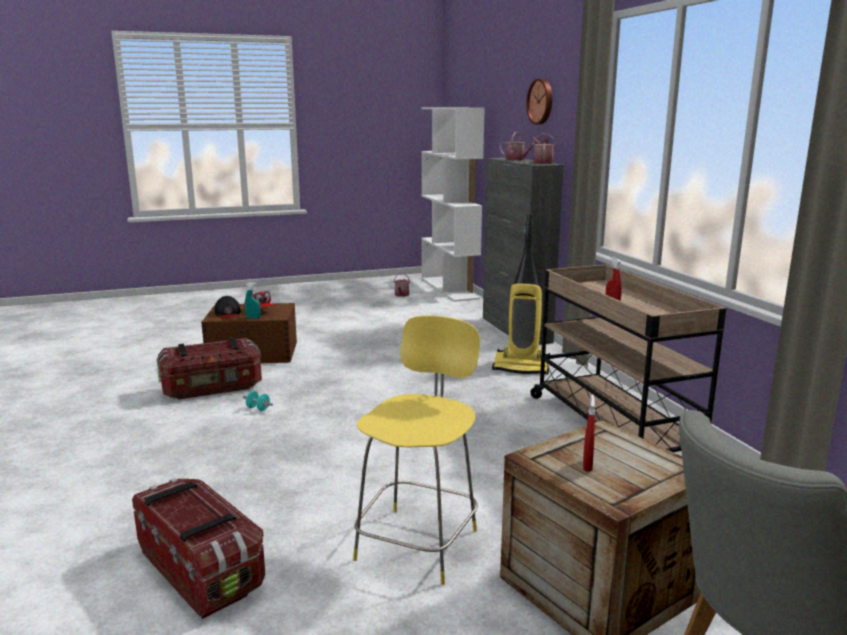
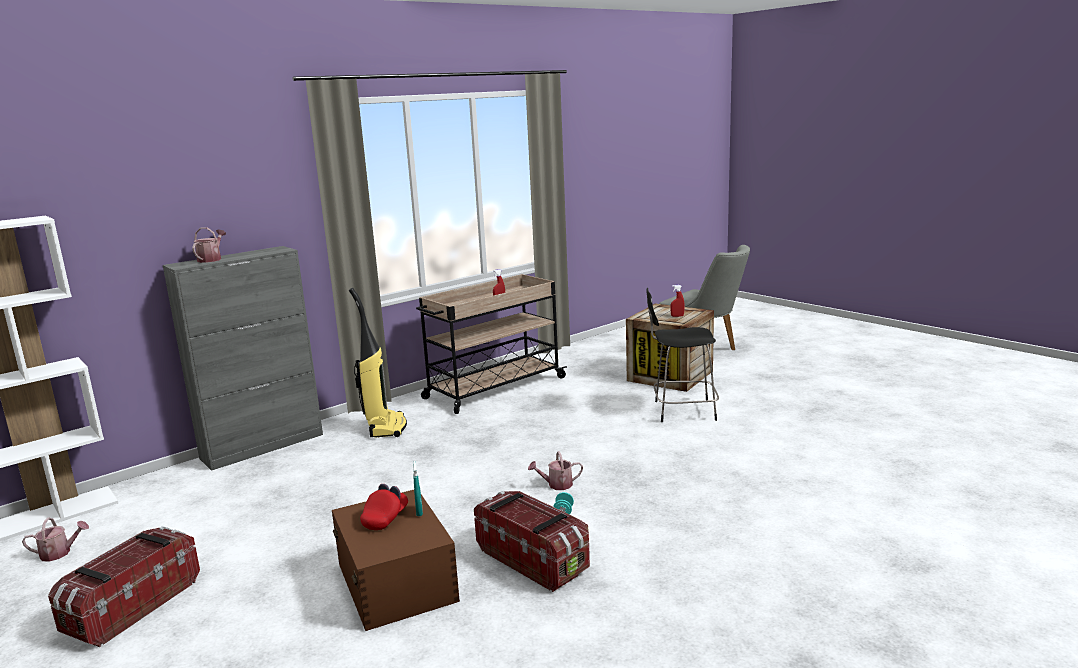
camera: 110 degrees left, 0 degrees up
(201, 569) = (776, 451): storage box -> storage box (132, 606)
(227, 313) = (404, 538): black cap -> none
(419, 542) = (682, 410): yellow stool -> black stool
(541, 101) = (209, 189): wall clock -> none
(543, 163) = (263, 250): watering can -> watering can (556, 485)

